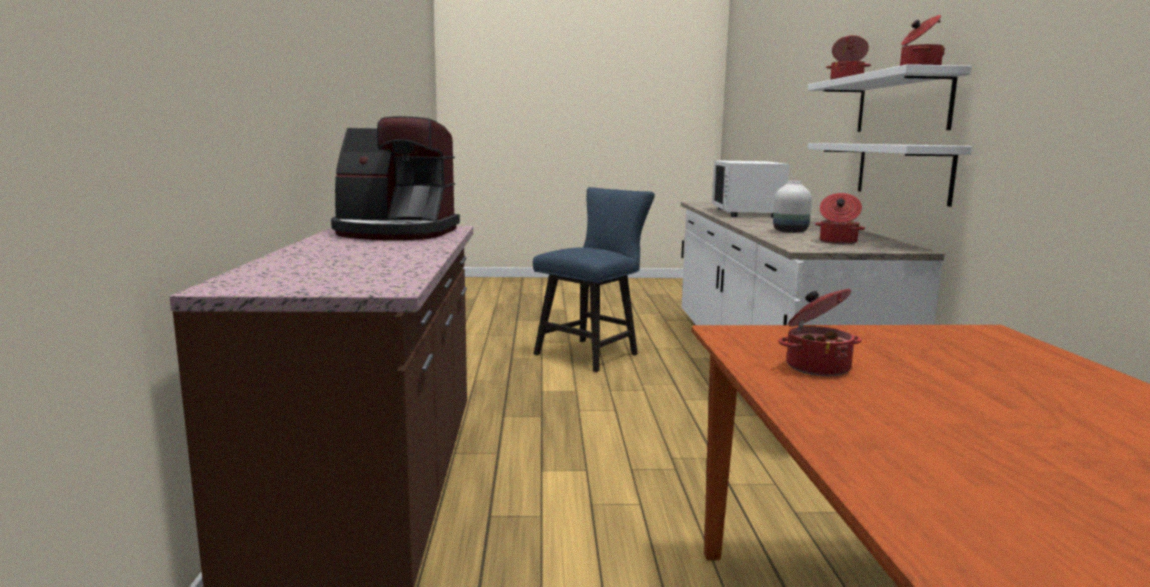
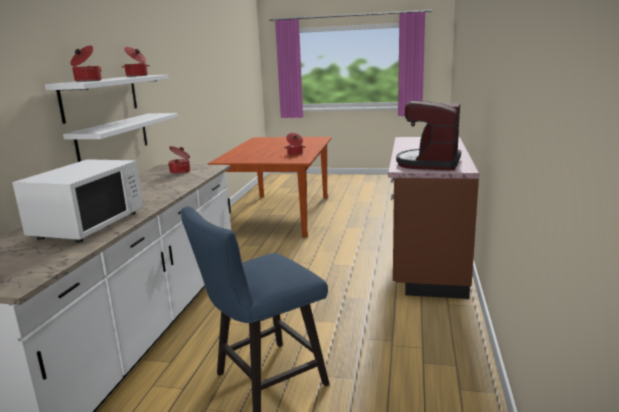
camera: 165 degrees left, 5 degrees up
(395, 233) = (429, 163): coffee machine -> coffee machine turned 90 degrees counterclockwise
(790, 231) = (169, 184): white vase -> none

